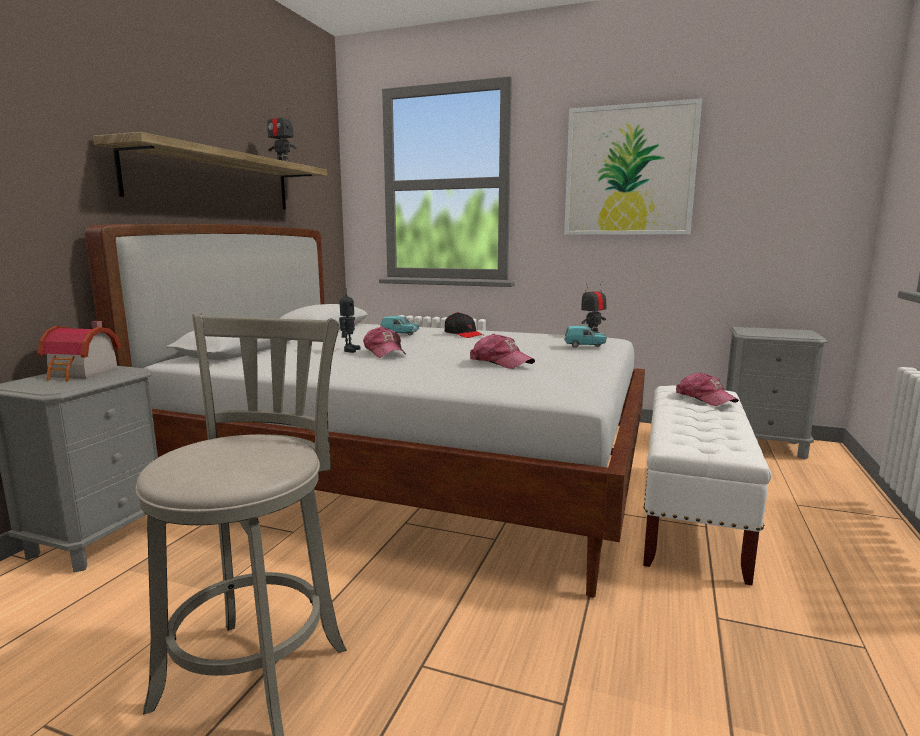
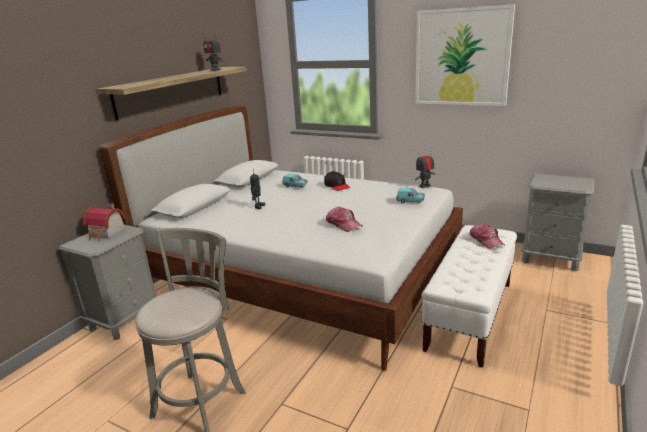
camera: 10 degrees right, 10 degrees up
(385, 352) = (278, 210): cap -> none

